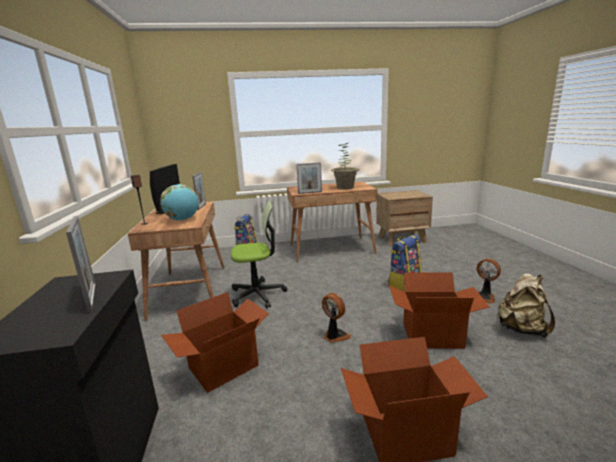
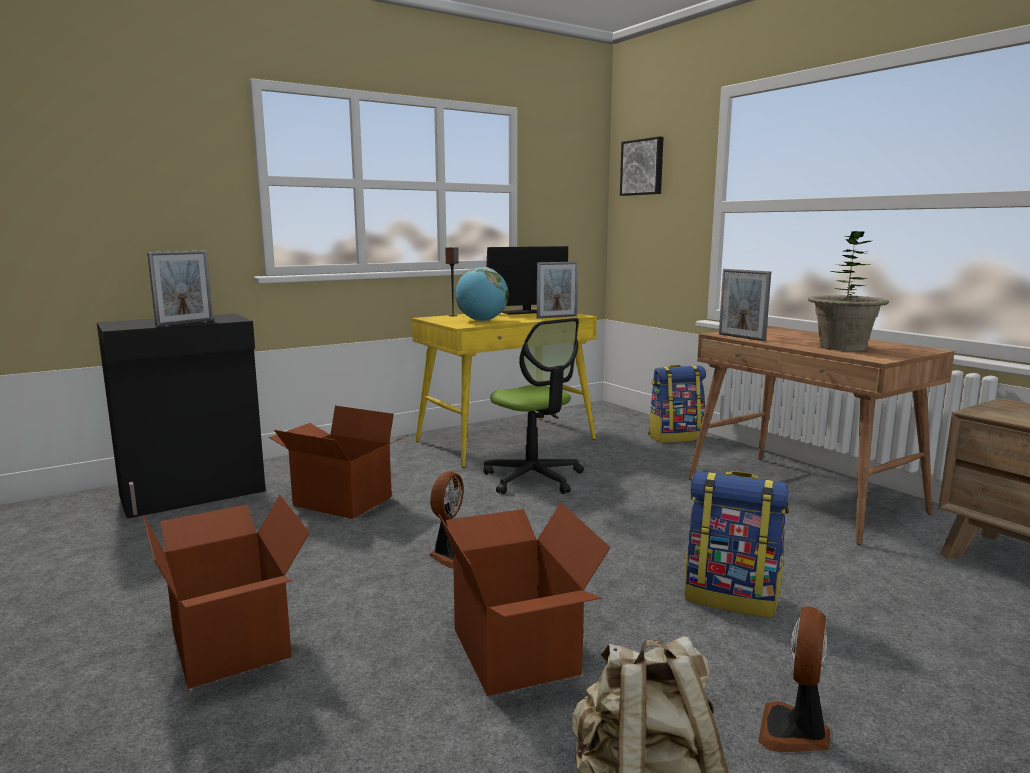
camera: 65 degrees right, 5 degrees down
(174, 112) = (643, 167): none -> picture
(190, 290) = (506, 440): brown desk -> yellow desk

